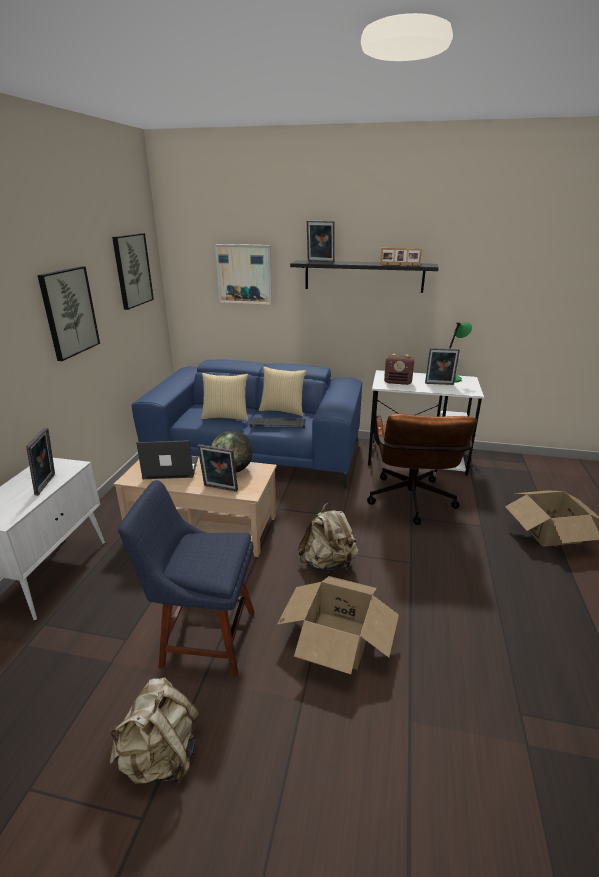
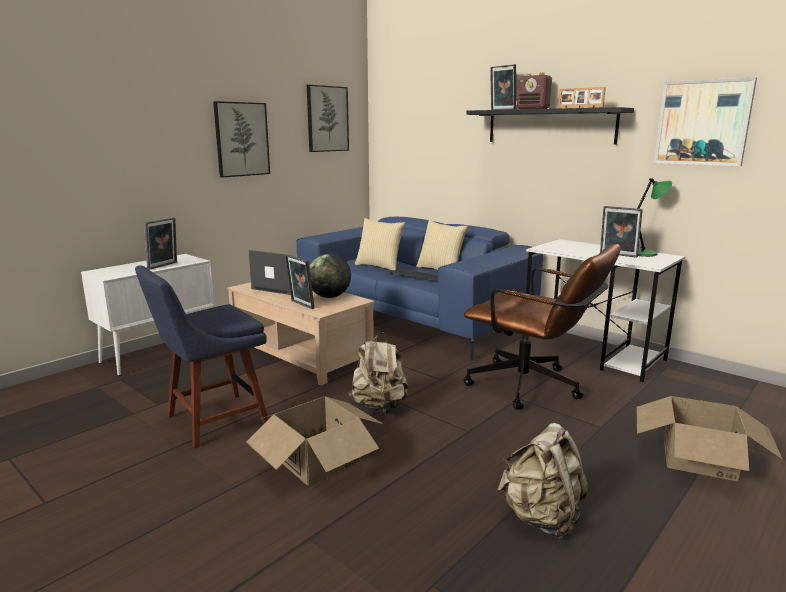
camera: 30 degrees right, 10 degrees down
(161, 756) = (97, 476): beige backpack -> beige backpack (541, 518)
(203, 637) = (212, 421): blue chair -> blue chair turned 75 degrees counterclockwise
(244, 274) = (435, 128): picture -> picture (702, 123)
(398, 382) = (566, 248): radio -> radio (533, 109)
(411, 503) = (533, 388): brown office chair -> brown office chair turned 90 degrees counterclockwise

